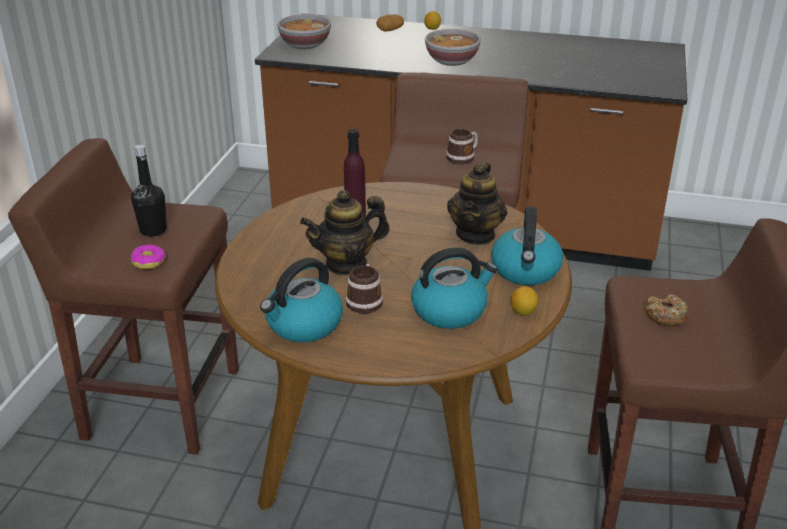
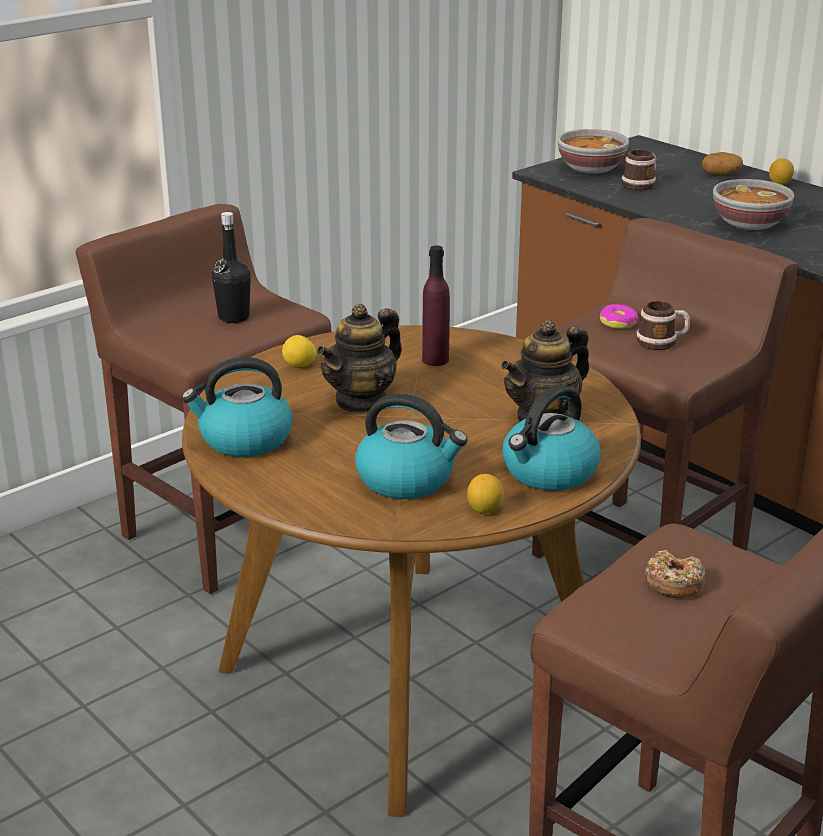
camera: 35 degrees right, 5 degrees down
(149, 262) = (194, 343): donut -> donut (618, 323)
(267, 252) = (299, 365): none -> lemon
(346, 264) = (362, 401): teapot -> teapot turned 60 degrees counterclockwise
(365, 300) = (334, 439): mug -> mug (641, 184)

